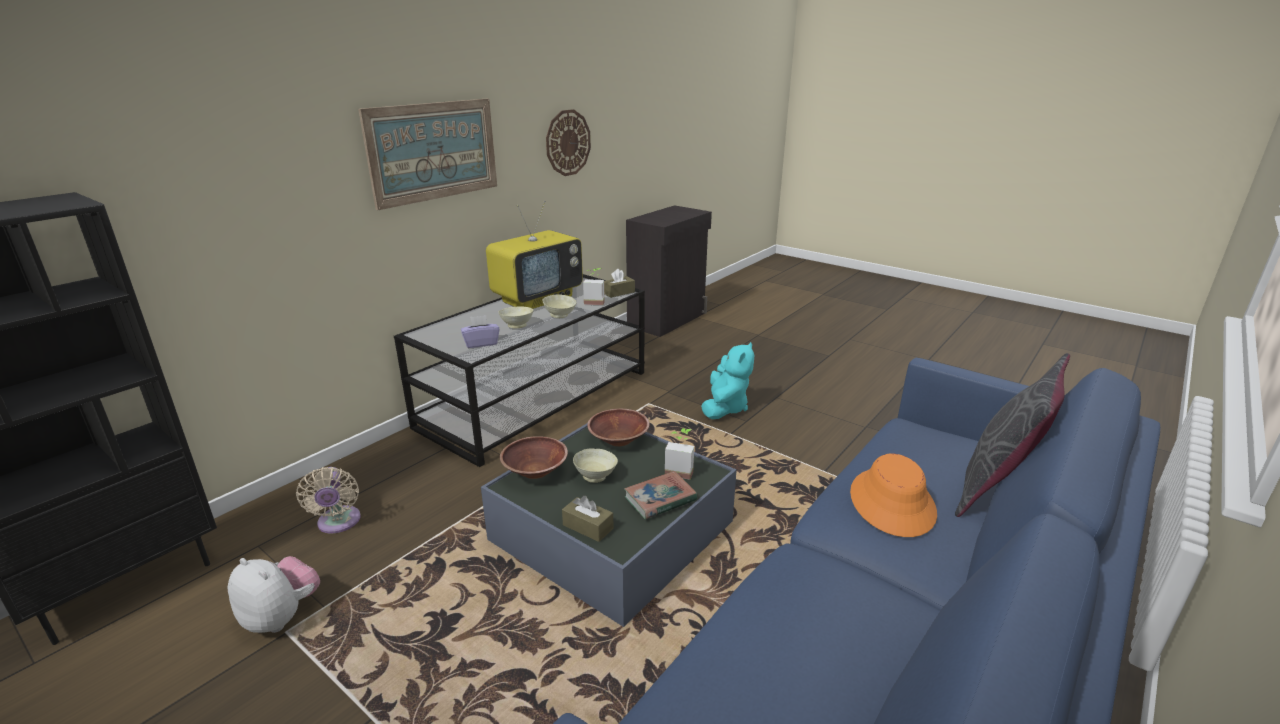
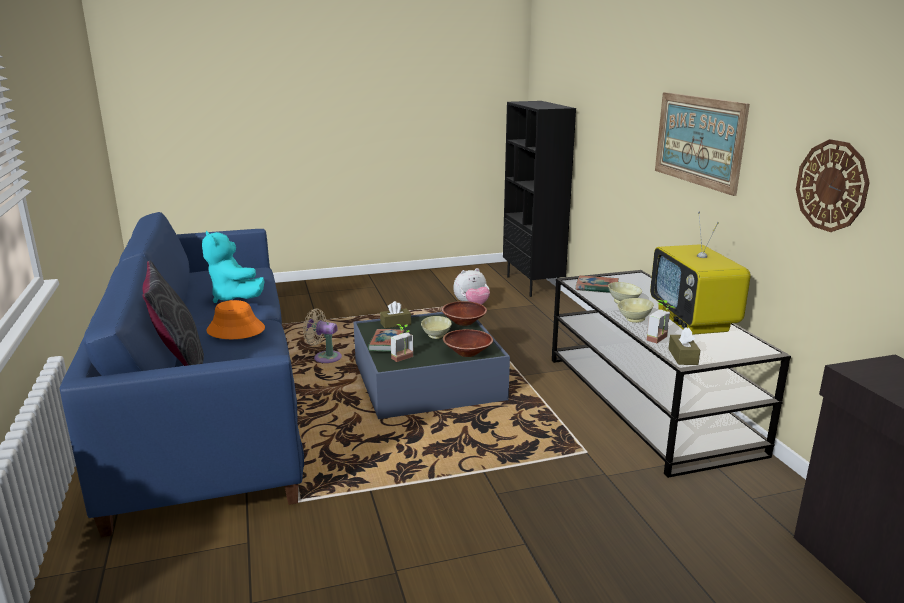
camera: 125 degrees right, 5 degrees down
(338, 523) = (532, 320): beige fan -> beige fan (325, 357)
(481, 343) = (597, 287): purple tissue box -> book
(725, 408) = (535, 493): turquoise plush toy -> turquoise plush toy (235, 298)

